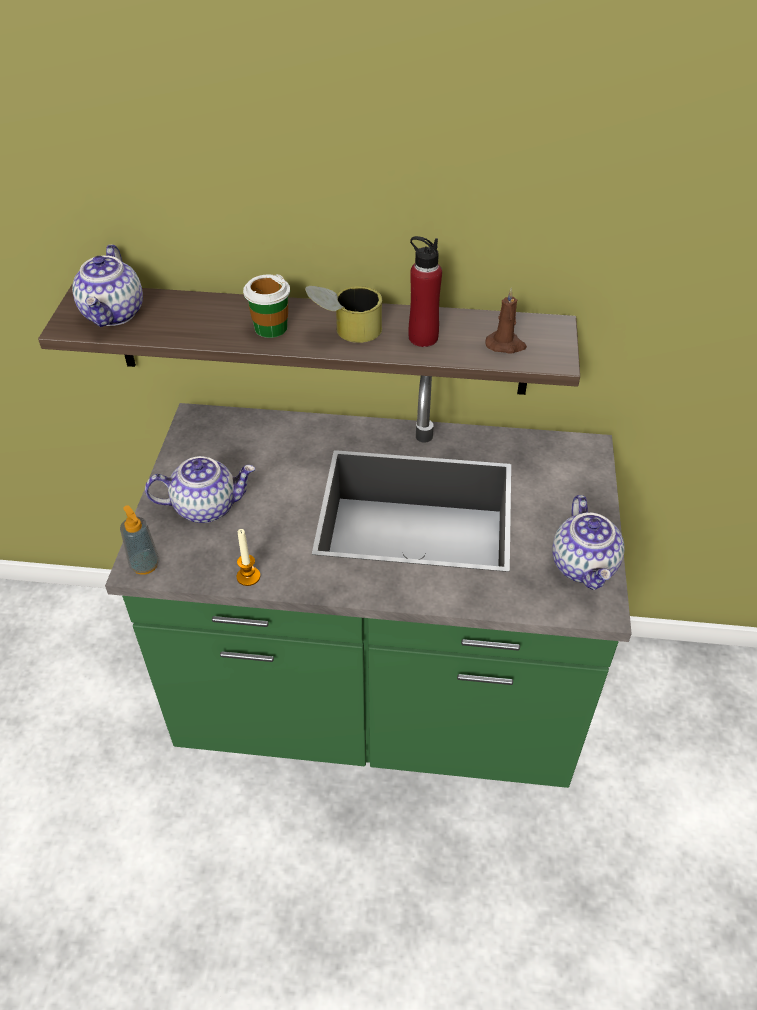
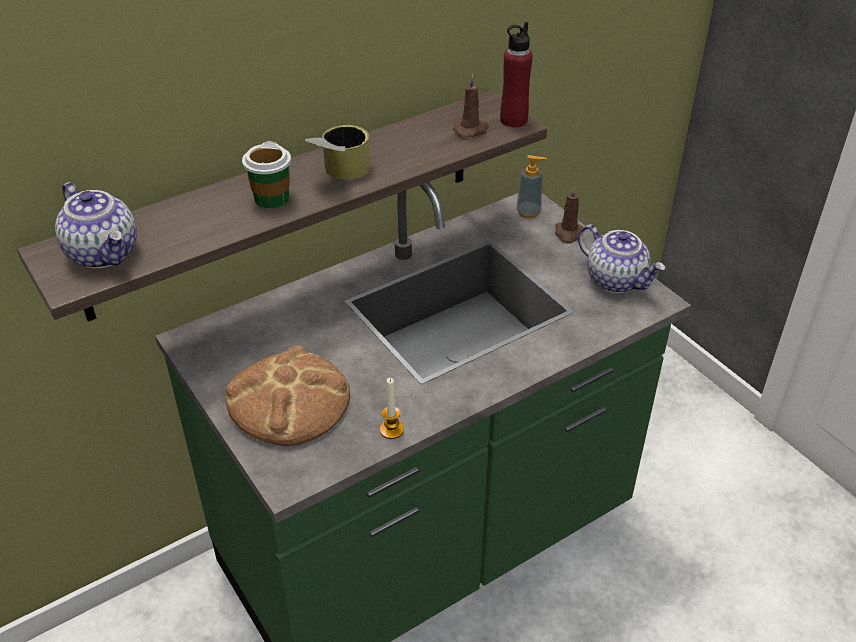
camera: 40 degrees left, 5 degrees down
(145, 565) = (291, 476): soap dispenser -> soap dispenser (528, 212)
(206, 506) = (288, 401): teapot -> bread
(423, 338) = (405, 151): red bottle -> red bottle (513, 120)
(591, 496) = (568, 233): none -> brown candle

